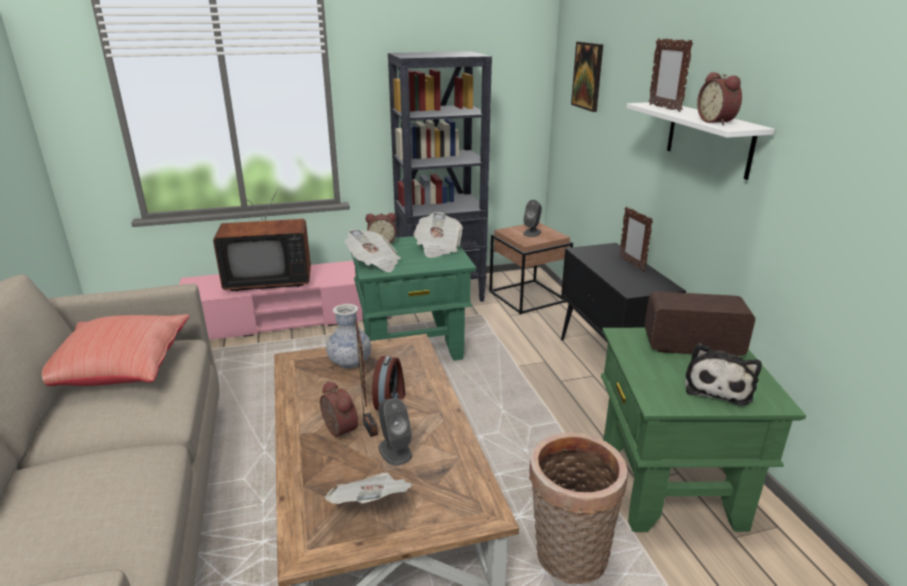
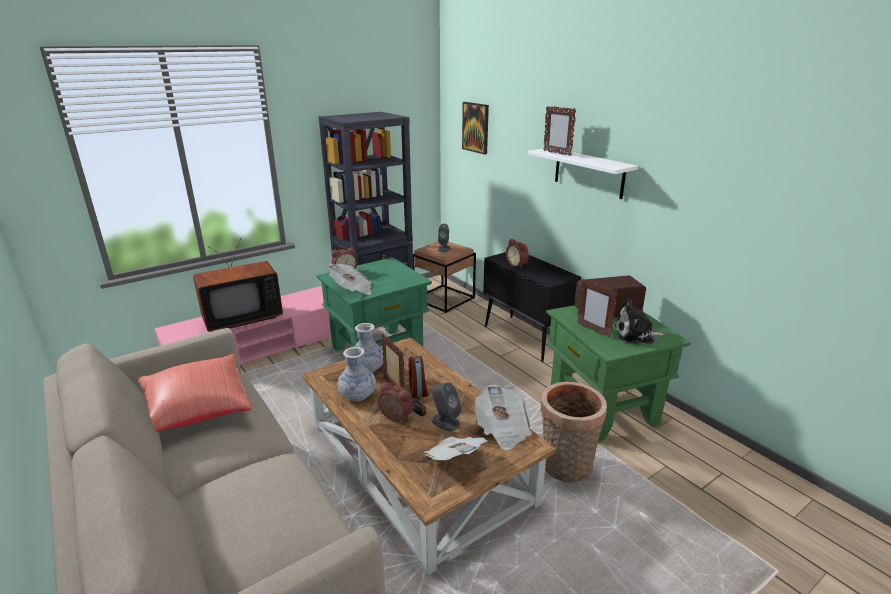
camera: 20 degrees left, 0 degrees up
(315, 392) = (357, 395): none -> vase
(437, 248) = (392, 270): newspaper -> newspaper (502, 429)
(631, 264) = (536, 263): picture frame -> picture frame (593, 330)
(717, 122) = (602, 163): alarm clock -> alarm clock (517, 264)
(718, 387) = (636, 335): plush toy -> plush toy turned 90 degrees clockwise

